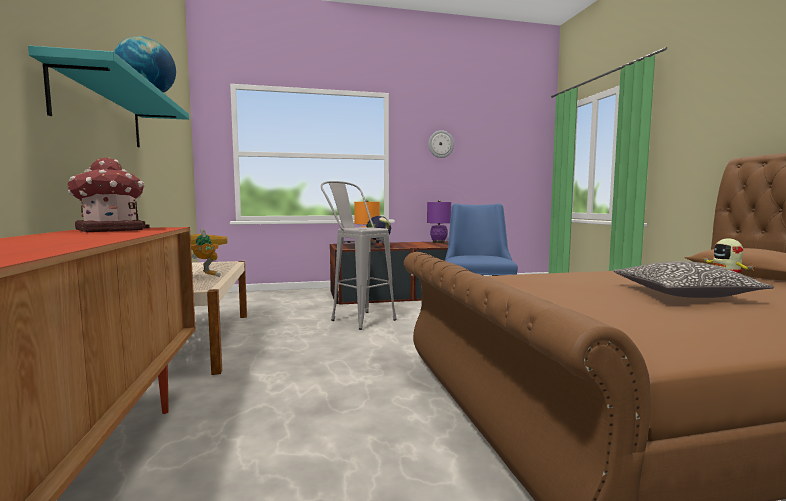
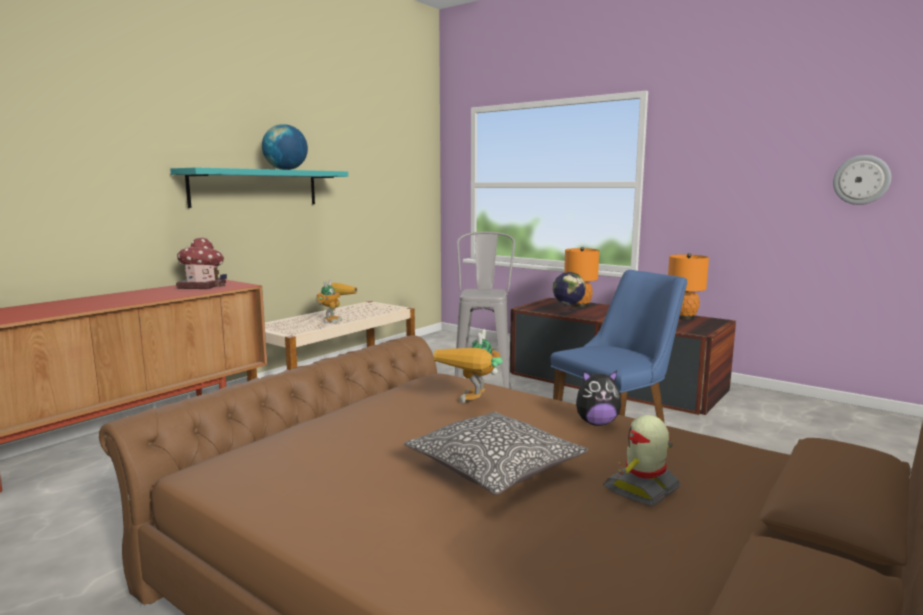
camera: 50 degrees right, 5 degrees up
(438, 242) = (684, 317): purple table lamp -> orange table lamp
(440, 144) = (727, 161): wall clock -> wall clock (861, 180)
(555, 278) = (474, 404): none -> toy robot
(611, 274) = (596, 423): none -> plush toy

